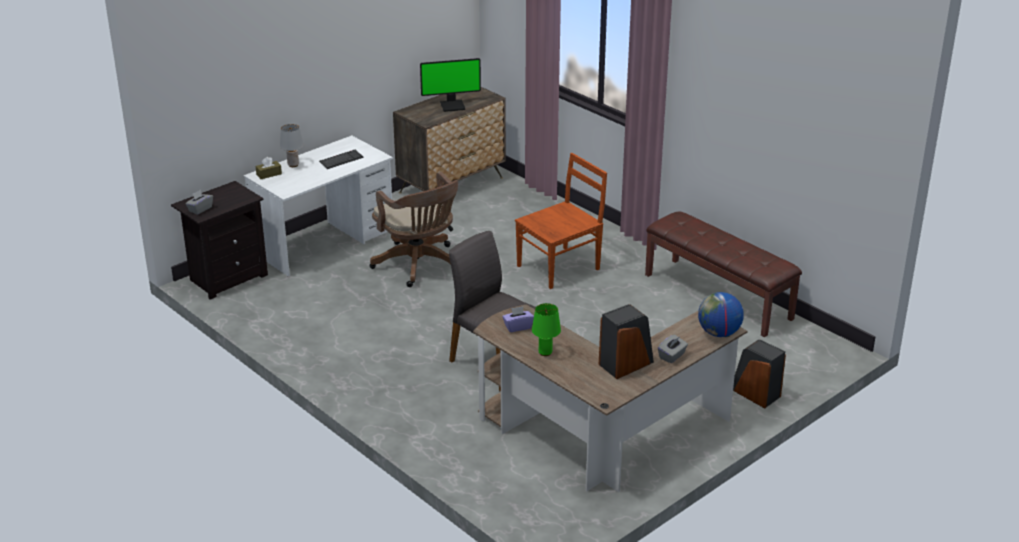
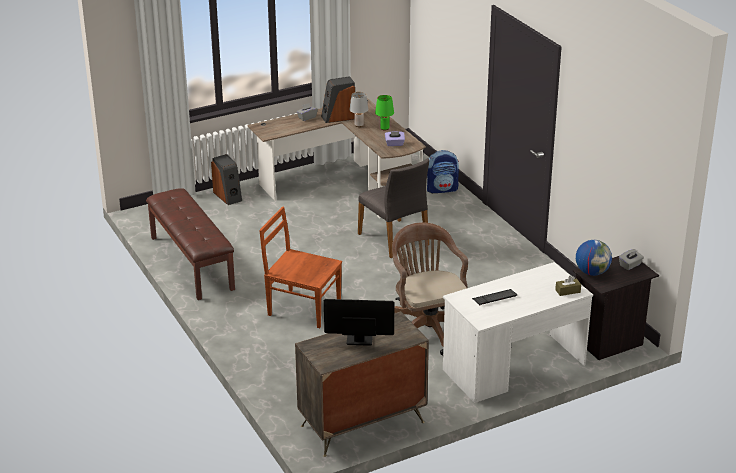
camera: 165 degrees left, 0 degrees up
(293, 165) = (543, 299): grey table lamp -> grey table lamp (358, 125)
(459, 455) = (442, 189): none -> backpack
(560, 267) = (302, 308): brown chair -> brown chair turned 45 degrees clockwise
(719, 333) = (267, 124): globe -> globe (592, 272)

